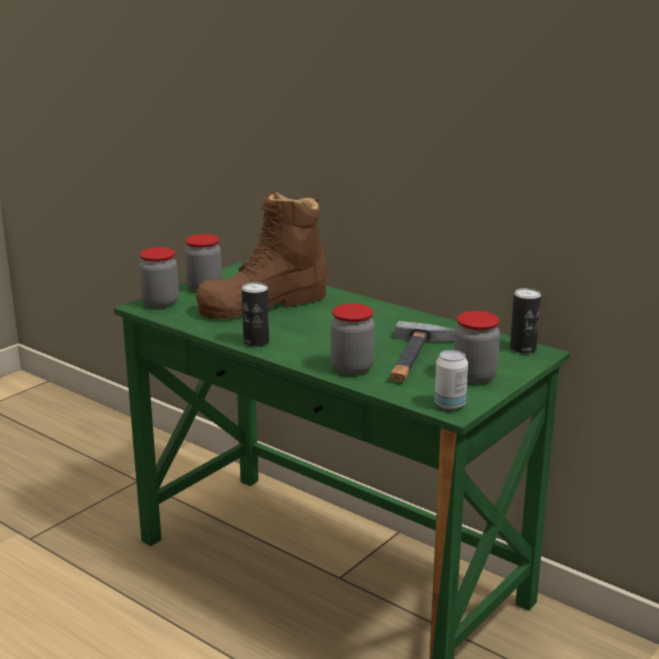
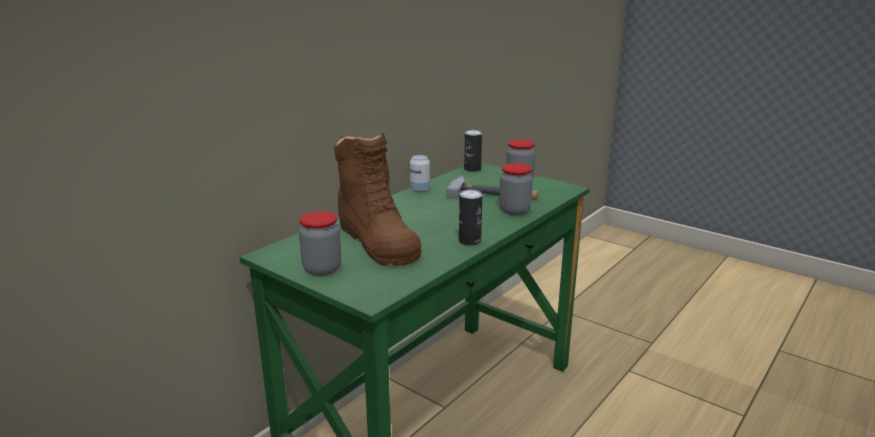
camera: 90 degrees left, 0 degrees up
(160, 303) = (364, 289): jar -> none
(449, 404) = (562, 188): can -> can (420, 189)

